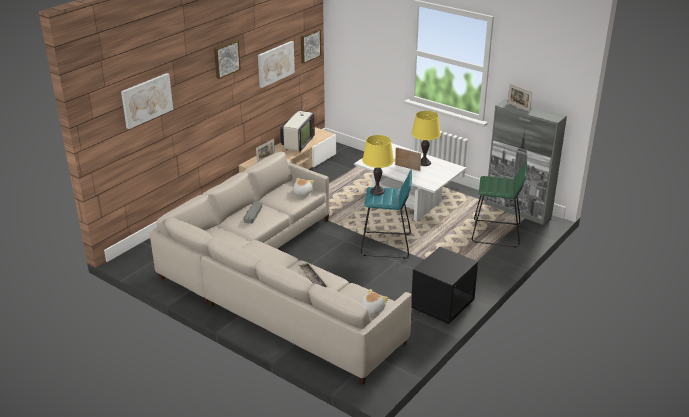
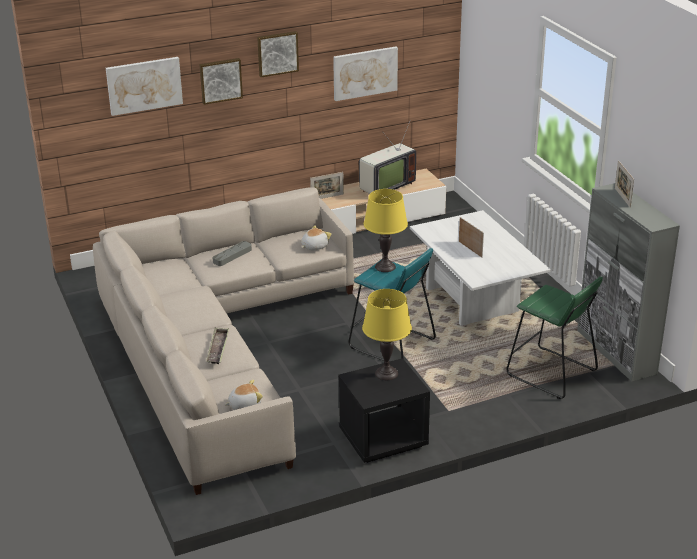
camera: 30 degrees right, 0 degrees up
(309, 45) = (431, 58): picture -> picture (220, 80)
(424, 163) = (499, 249): yellow table lamp -> yellow table lamp (386, 373)

